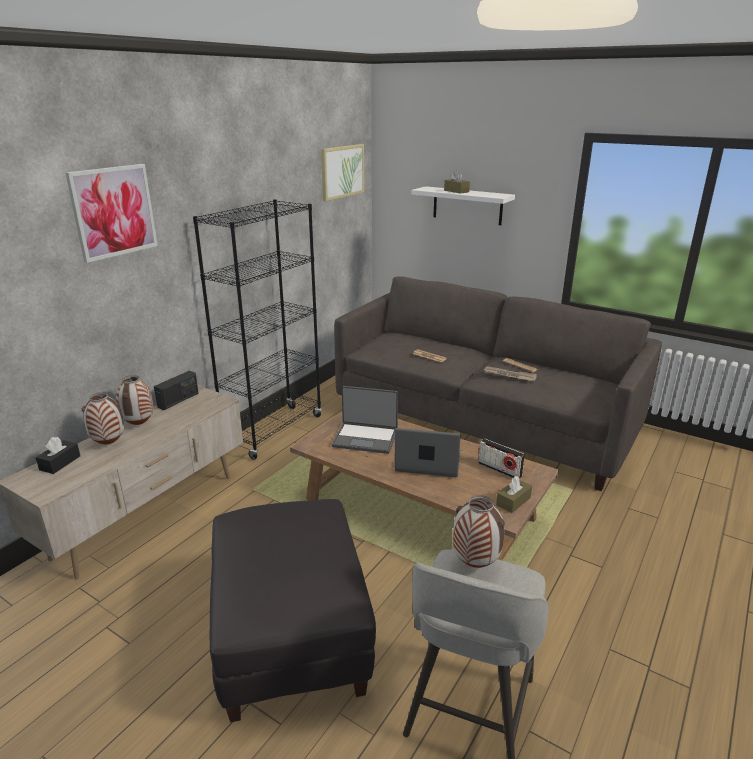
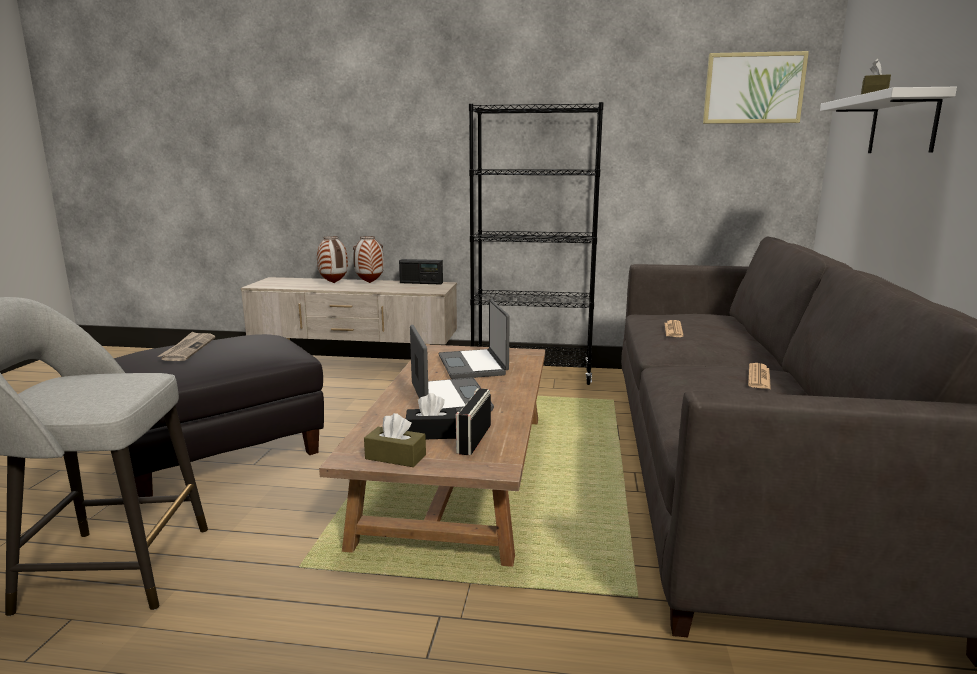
camera: 65 degrees right, 10 degrees down
(60, 463) = (299, 280): black tissue box -> black tissue box (431, 433)
(113, 211) = (400, 92): picture -> none
(474, 564) = (130, 380): vase -> none
(509, 375) = (704, 374): newspaper -> newspaper (188, 349)

